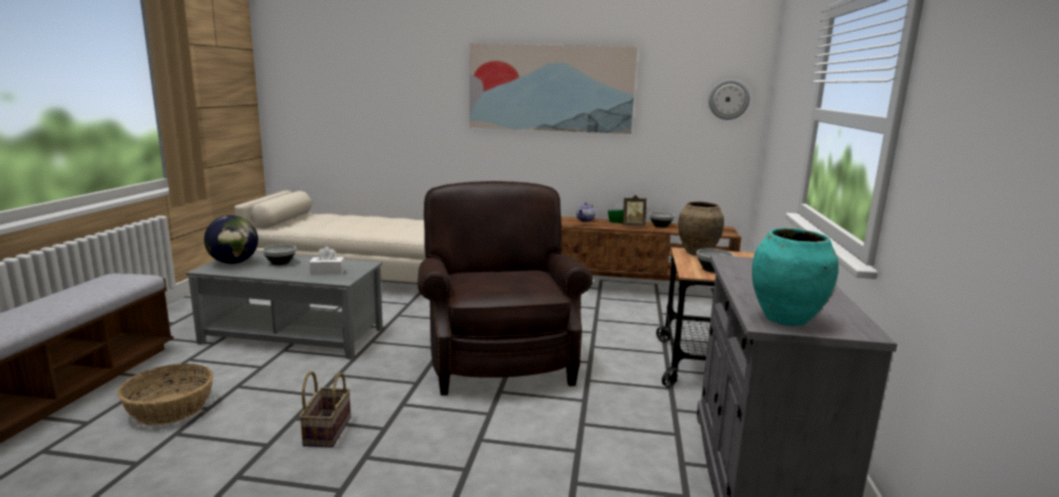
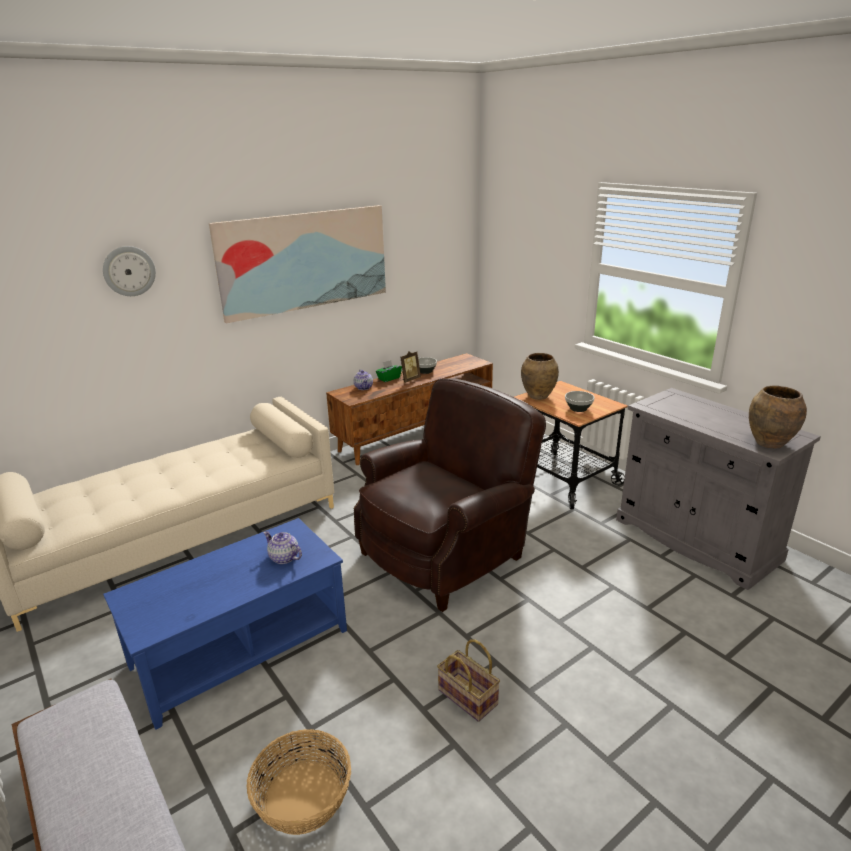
camera: 45 degrees left, 10 degrees up
(233, 262) = (151, 608): globe -> none
(280, 262) = (204, 576): bowl -> none
(294, 335) = (240, 646): grey coffee table -> blue coffee table
(327, 272) = (283, 558): white tissue box -> teapot
(498, 358) = (447, 552): brown armchair -> brown armchair turned 105 degrees clockwise
(728, 99) = (453, 244): wall clock -> wall clock (129, 271)
(786, 319) = (769, 443): turquoise vase -> brown vase

